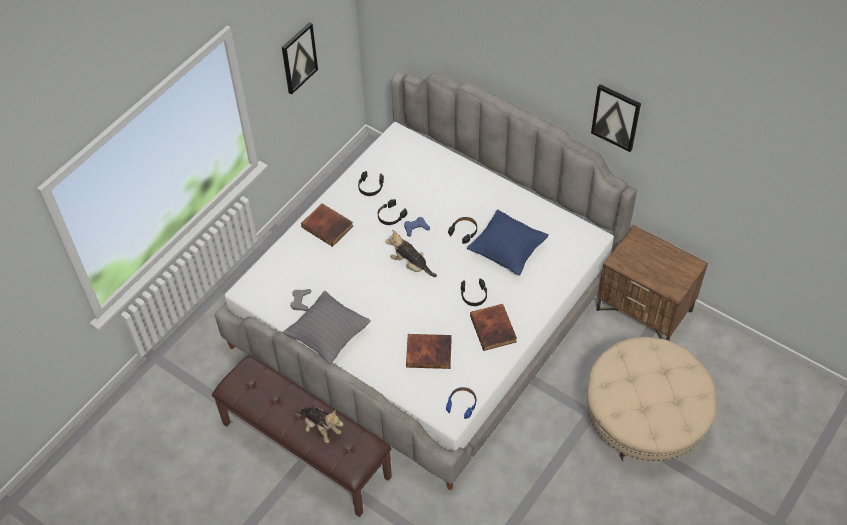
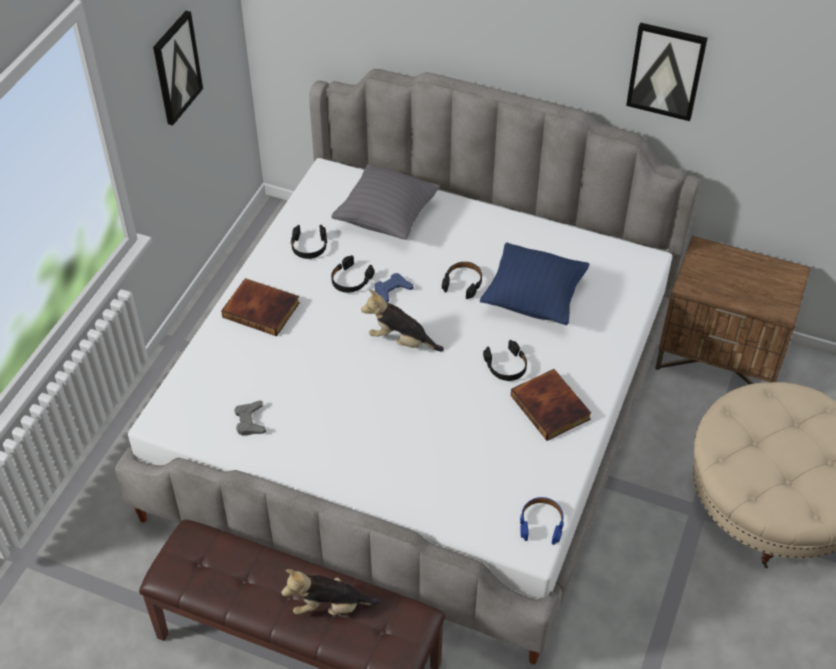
camera: 15 degrees left, 5 degrees down
(321, 428) = (329, 606): plush toy -> plush toy turned 150 degrees clockwise
(328, 336) = (307, 464): grey pillow -> grey pillow (386, 218)
(429, 352) = (467, 457): book -> none

